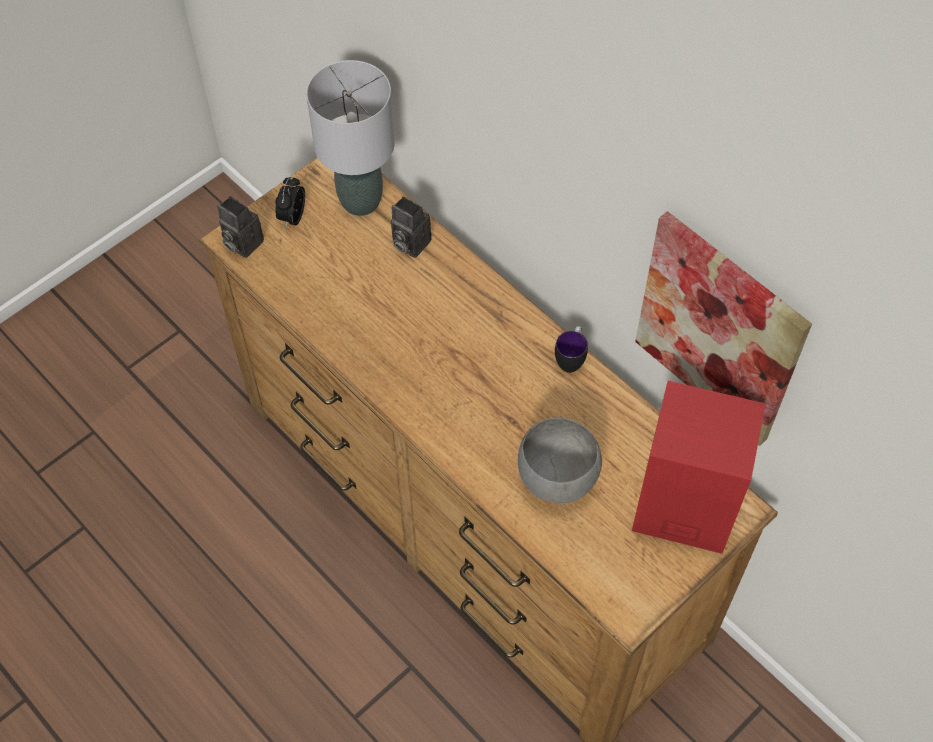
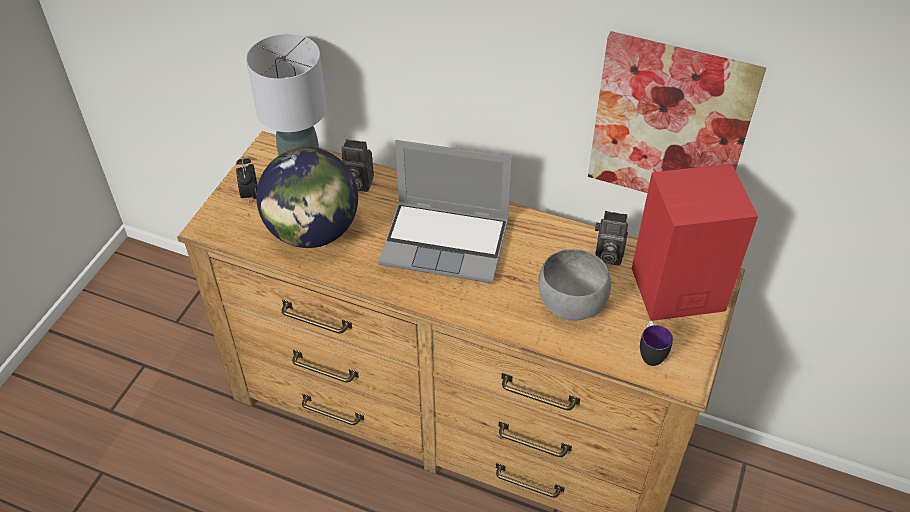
camera: 25 degrees left, 10 degrees down
(241, 243) = (216, 227): camera -> camera (606, 255)
(334, 286) = (312, 232): none -> globe
(466, 351) = (447, 242): none -> laptop
(571, 359) = (530, 220): mug -> mug (650, 353)

